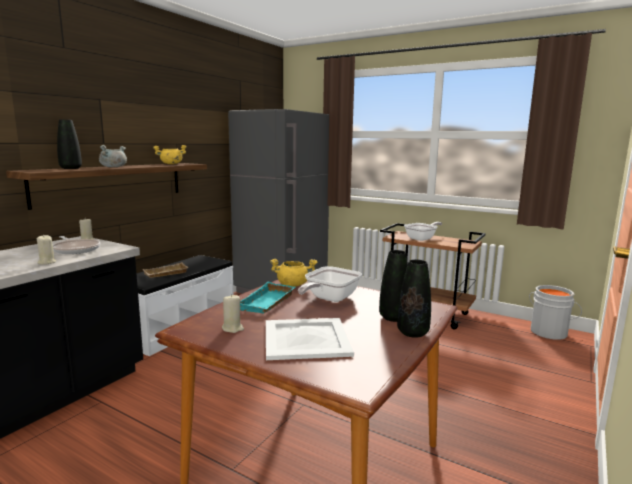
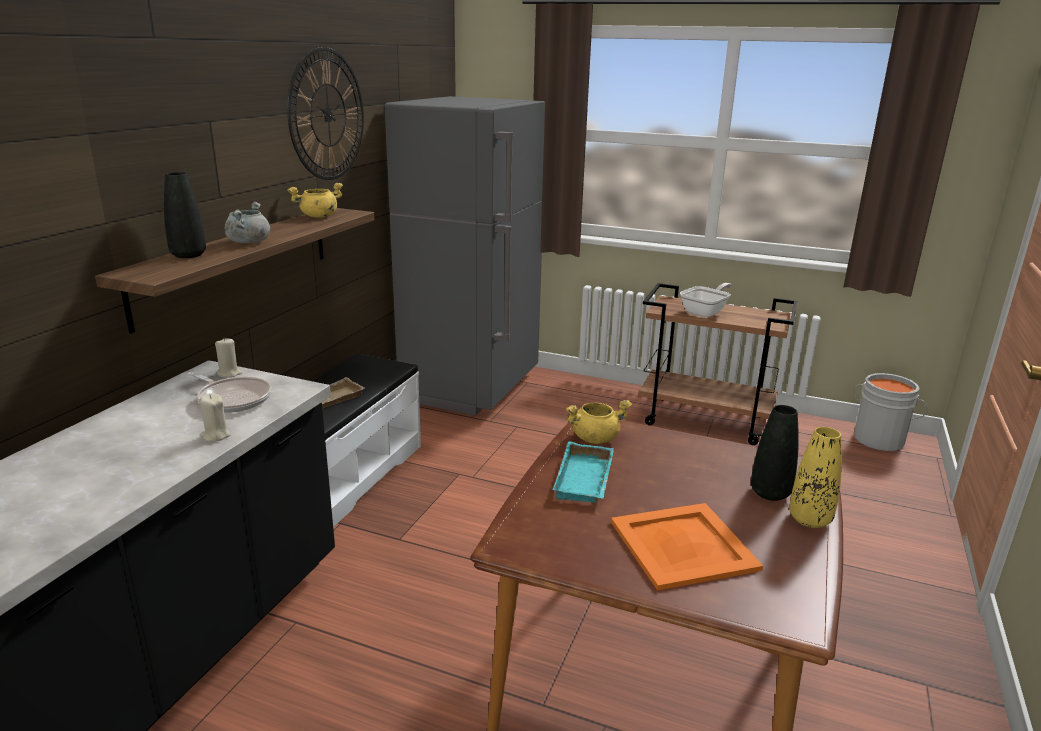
camera: 10 degrees left, 10 degrees up
(185, 110) = (327, 115): none -> wall clock
(232, 328) = (573, 536): beige candle -> none
(305, 339) = (682, 546): white tray -> orange tray
(329, 299) = (663, 463): frying pan -> none
(412, 333) = (809, 519): black vase -> yellow vase

